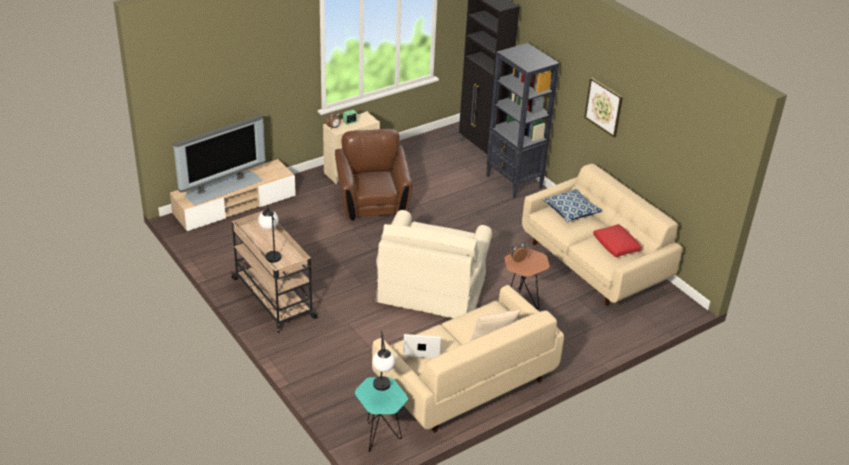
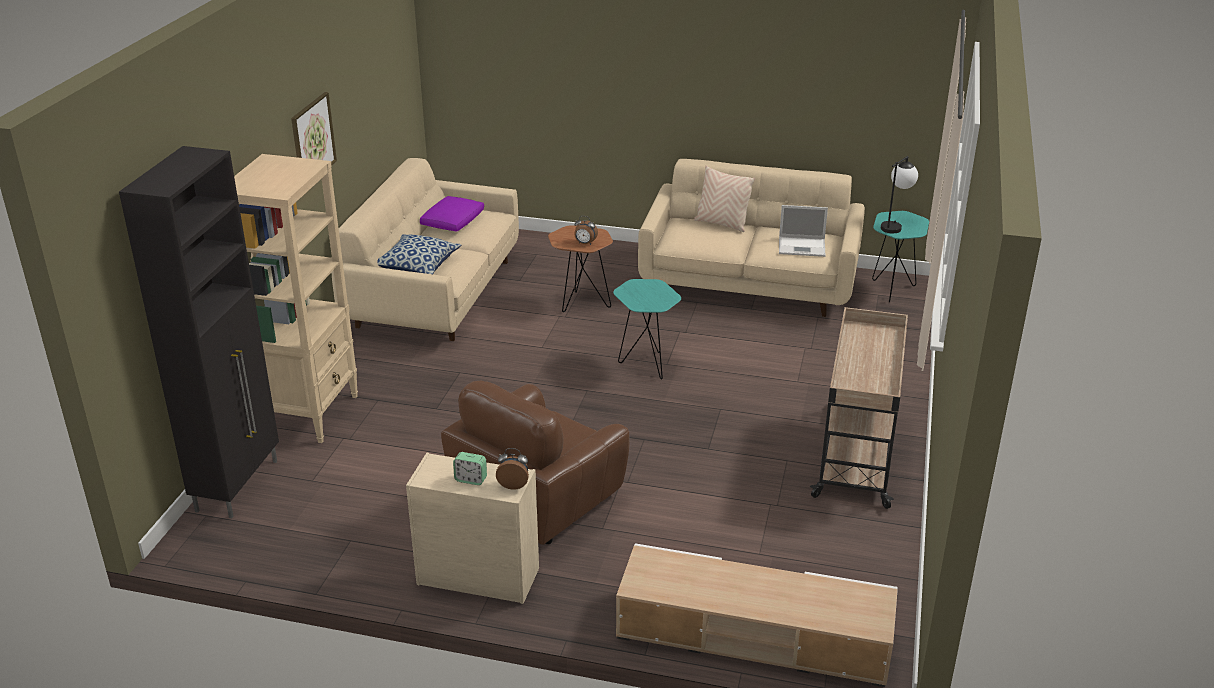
camera: 130 degrees left, 5 degrees down
(222, 187) = (783, 594): television -> none
(271, 254) = (880, 352): table lamp -> none
(421, 348) = (803, 247): laptop -> laptop turned 45 degrees counterclockwise
(432, 287) = (645, 363): beige armchair -> turquoise side table
(514, 182) = (310, 413): black bookcase -> beige bookcase
(616, 246) = (453, 222): red pillow -> purple pillow

